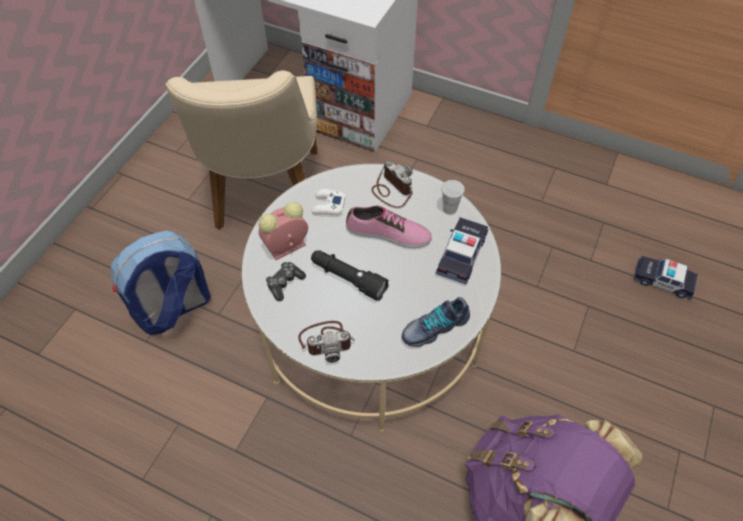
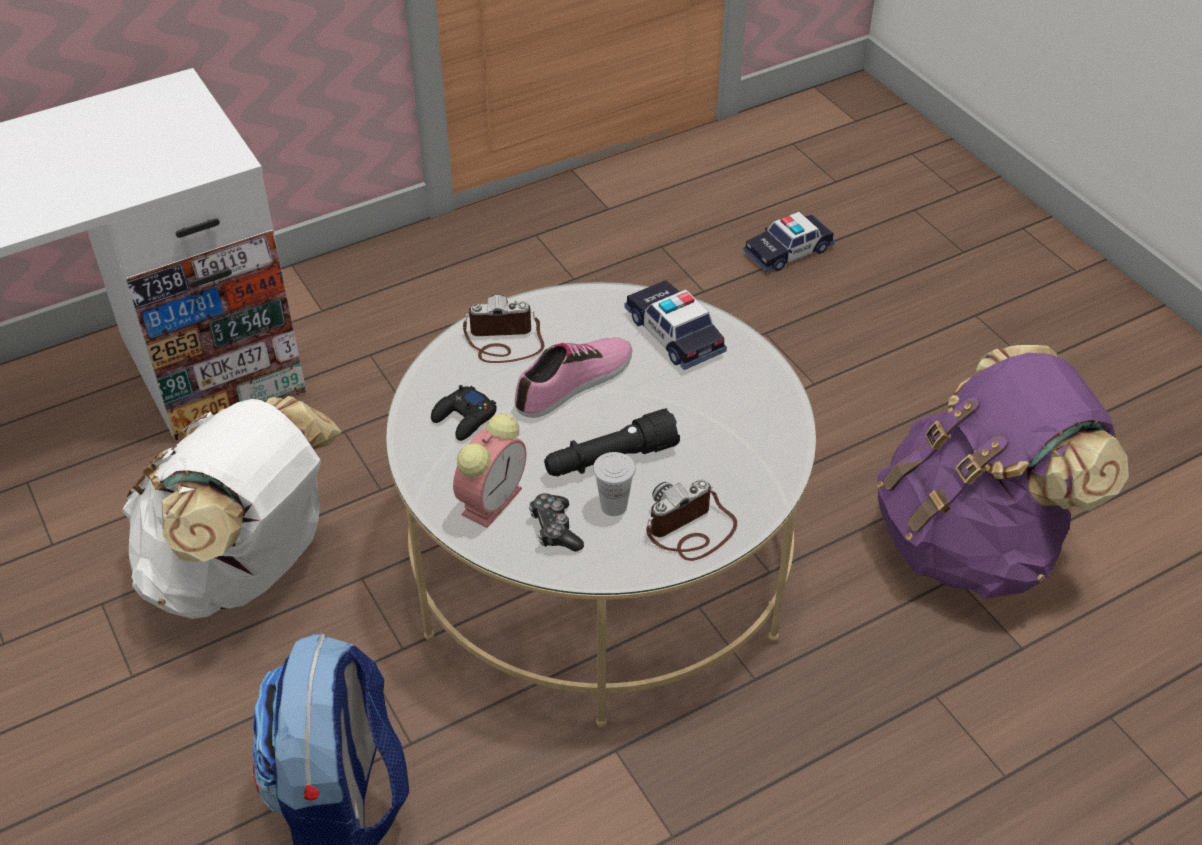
camera: 55 degrees left, 10 degrees down
(265, 198) = (245, 568): beige chair -> white backpack
(285, 247) = (492, 499): alarm clock -> alarm clock turned 150 degrees counterclockwise
(327, 340) = (690, 530): camera -> camera turned 150 degrees counterclockwise
(328, 206) = (464, 418): white game controller -> black game controller
(434, 326) = (759, 415): shoe -> none
(449, 209) = (592, 306): white cup -> white cup (613, 506)

